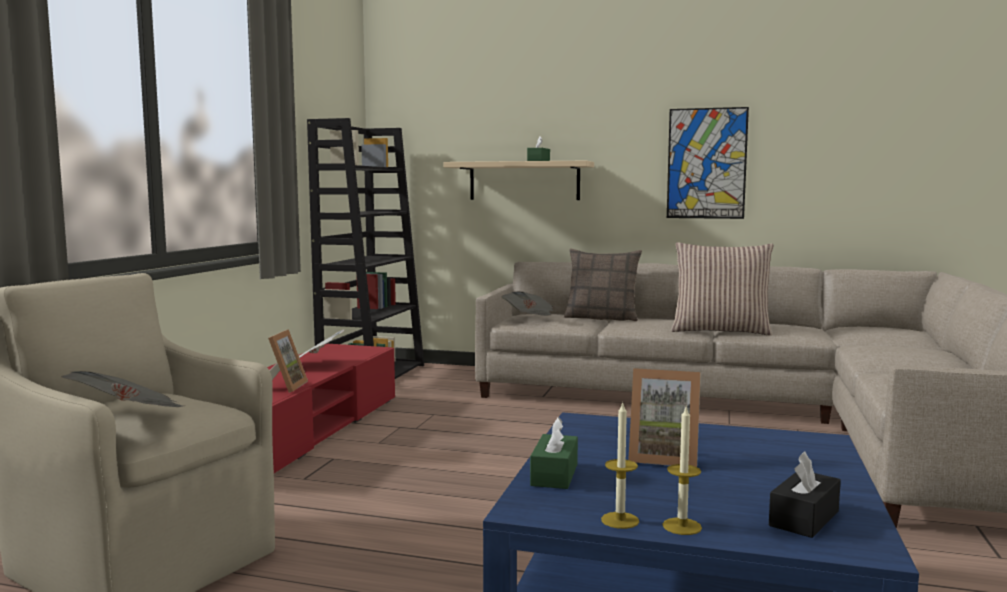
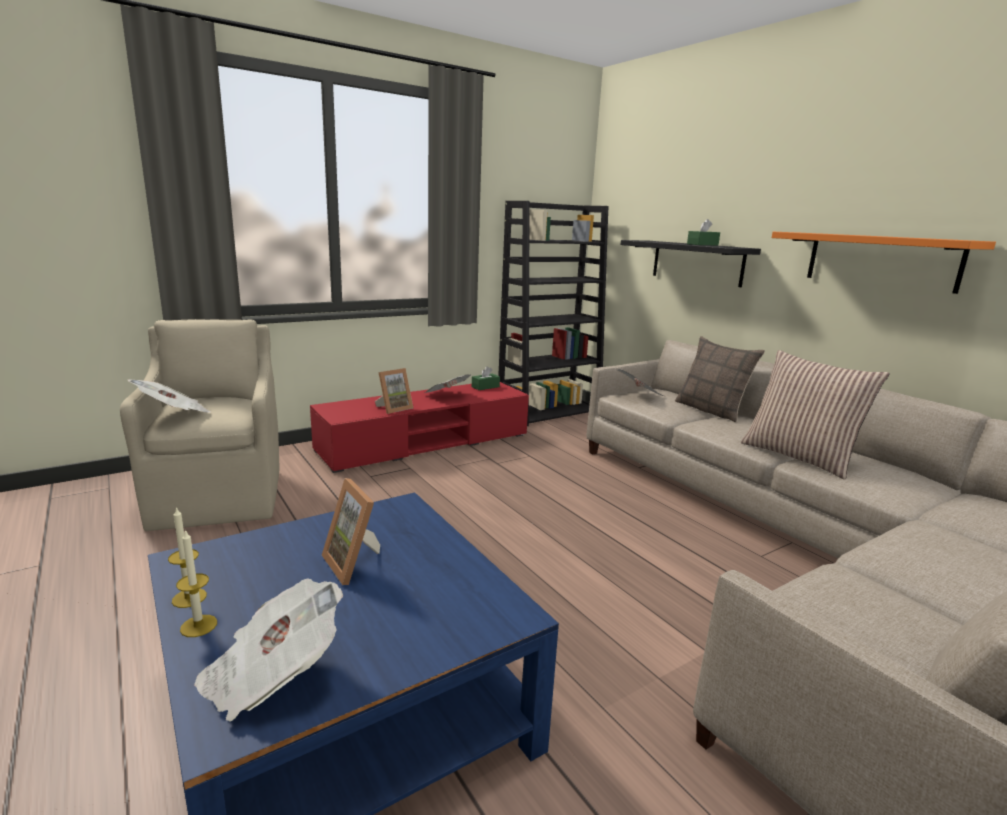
camera: 40 degrees right, 10 degrees up
(524, 181) = (697, 262): beige shelf -> black shelf
(554, 474) = (263, 541): green tissue box -> green tissue box (485, 387)
(706, 163) = (881, 261): picture -> orange shelf
(804, 518) = (272, 674): black tissue box -> newspaper

